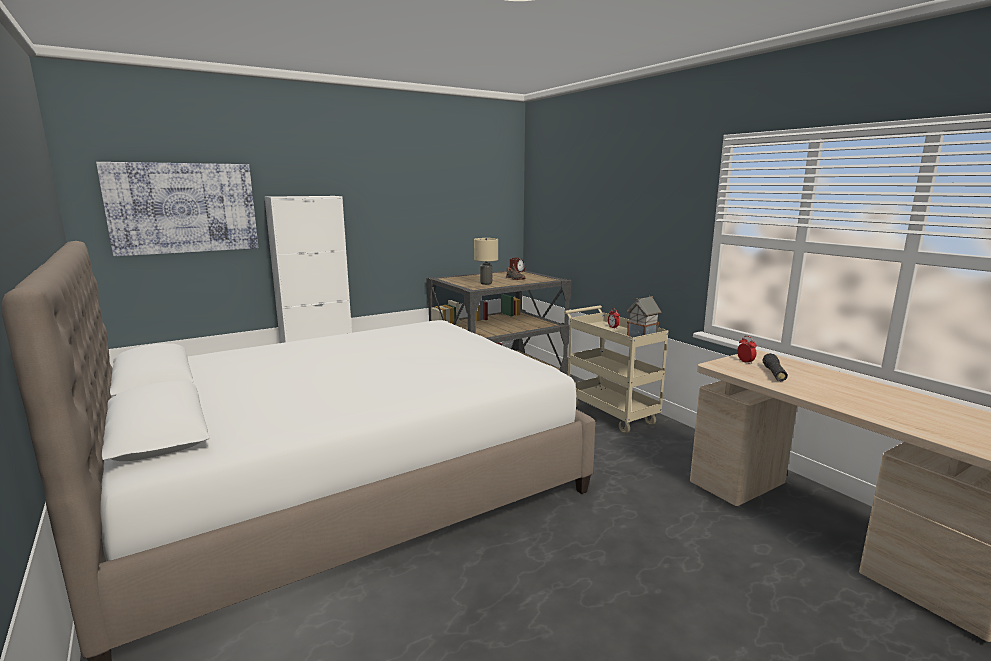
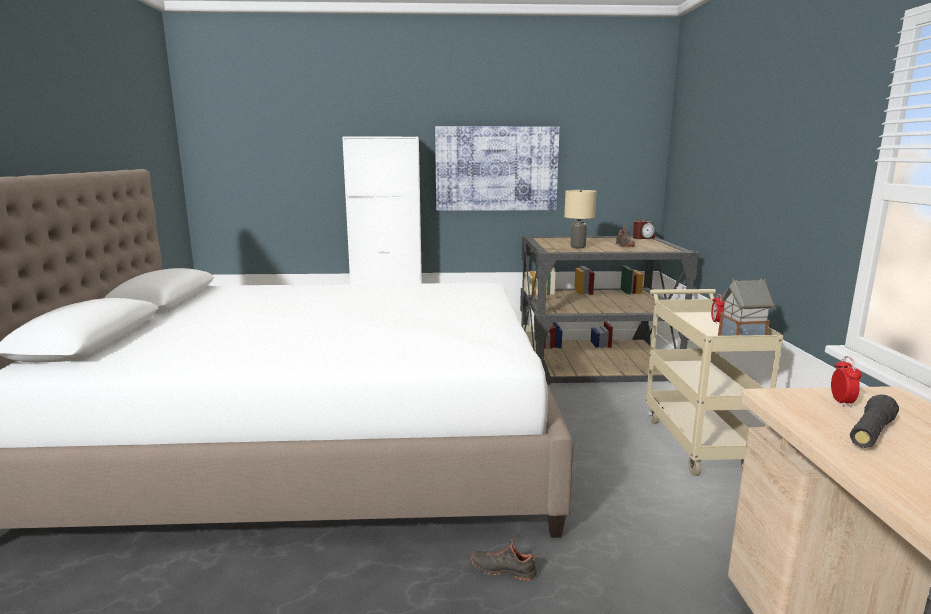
camera: 30 degrees right, 0 degrees up
(183, 208) = (274, 147): picture -> picture (496, 169)
(573, 521) = (504, 569): none -> black shoe

